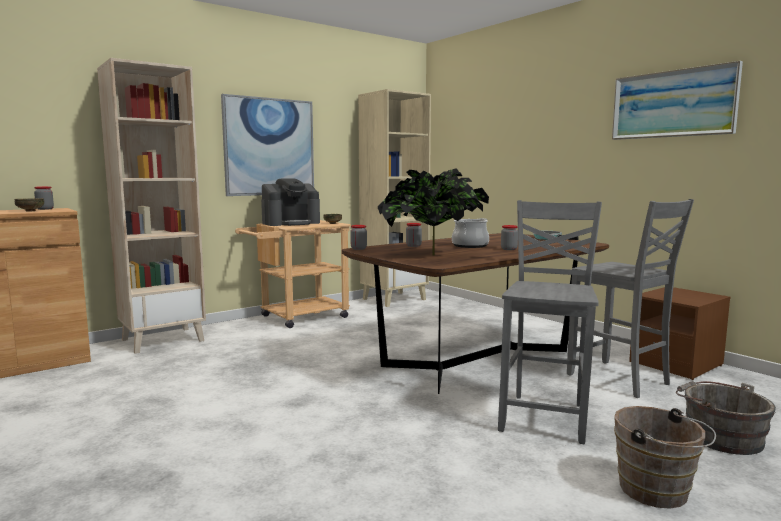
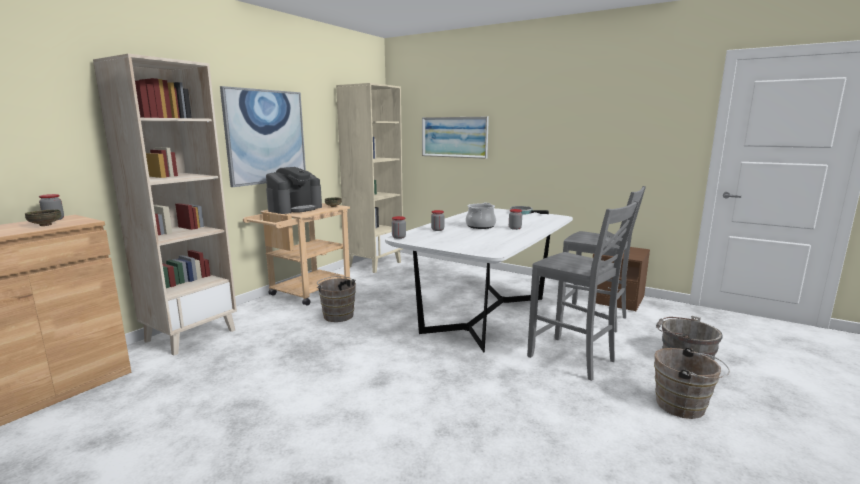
camera: 20 degrees left, 5 degrees up
(312, 340) = (338, 315): none -> brown bucket
(432, 255) = (471, 241): potted plant -> none
(476, 359) = (485, 315): brown dining table -> white dining table
(546, 417) = (573, 359): grey chair -> grey chair turned 135 degrees clockwise
(672, 104) = (608, 109): picture -> picture (454, 137)

